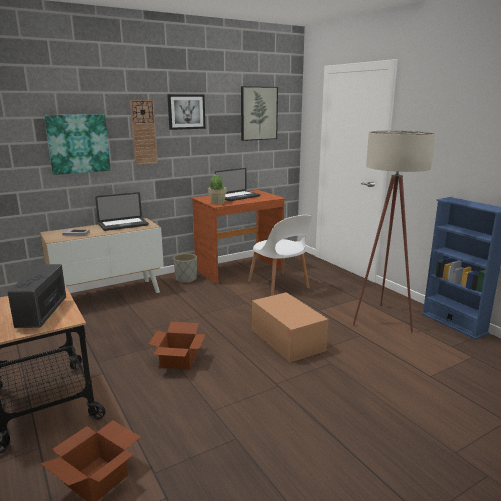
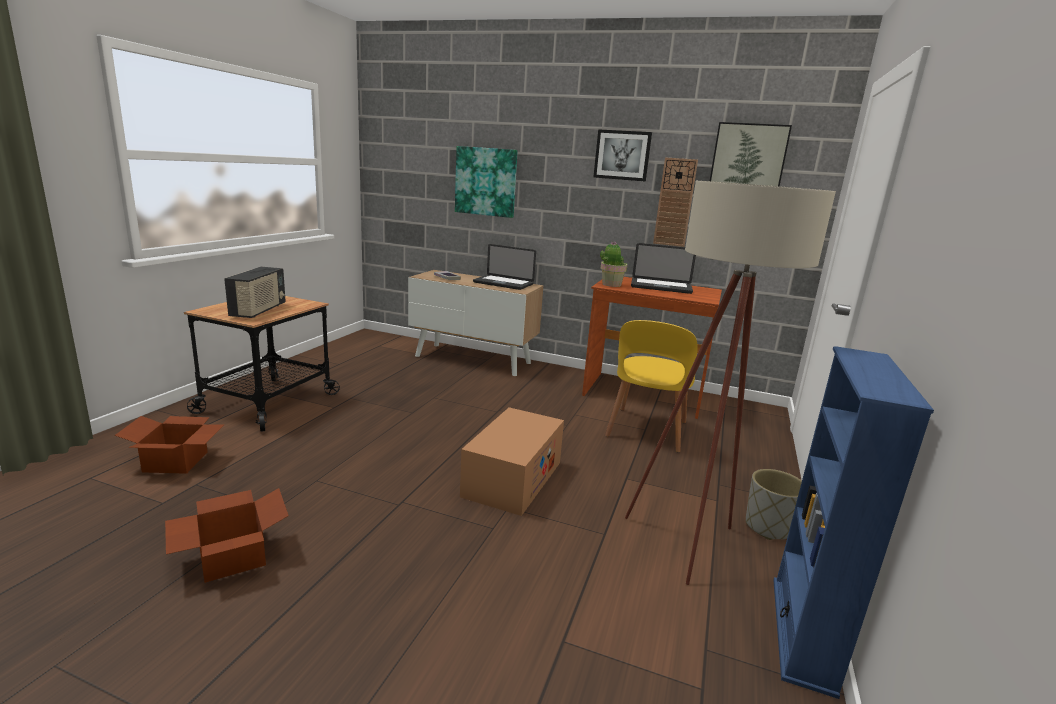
camera: 50 degrees right, 0 degrees up
(41, 313) = (259, 311): radio -> radio turned 135 degrees clockwise
(144, 132) = (560, 177): wall clock -> wall clock (675, 202)
(177, 360) = (391, 431): cardboard box -> cardboard box (230, 557)
(186, 279) = (565, 377): grey planter -> grey planter (768, 527)
(279, 286) = (646, 431): white chair -> yellow chair

